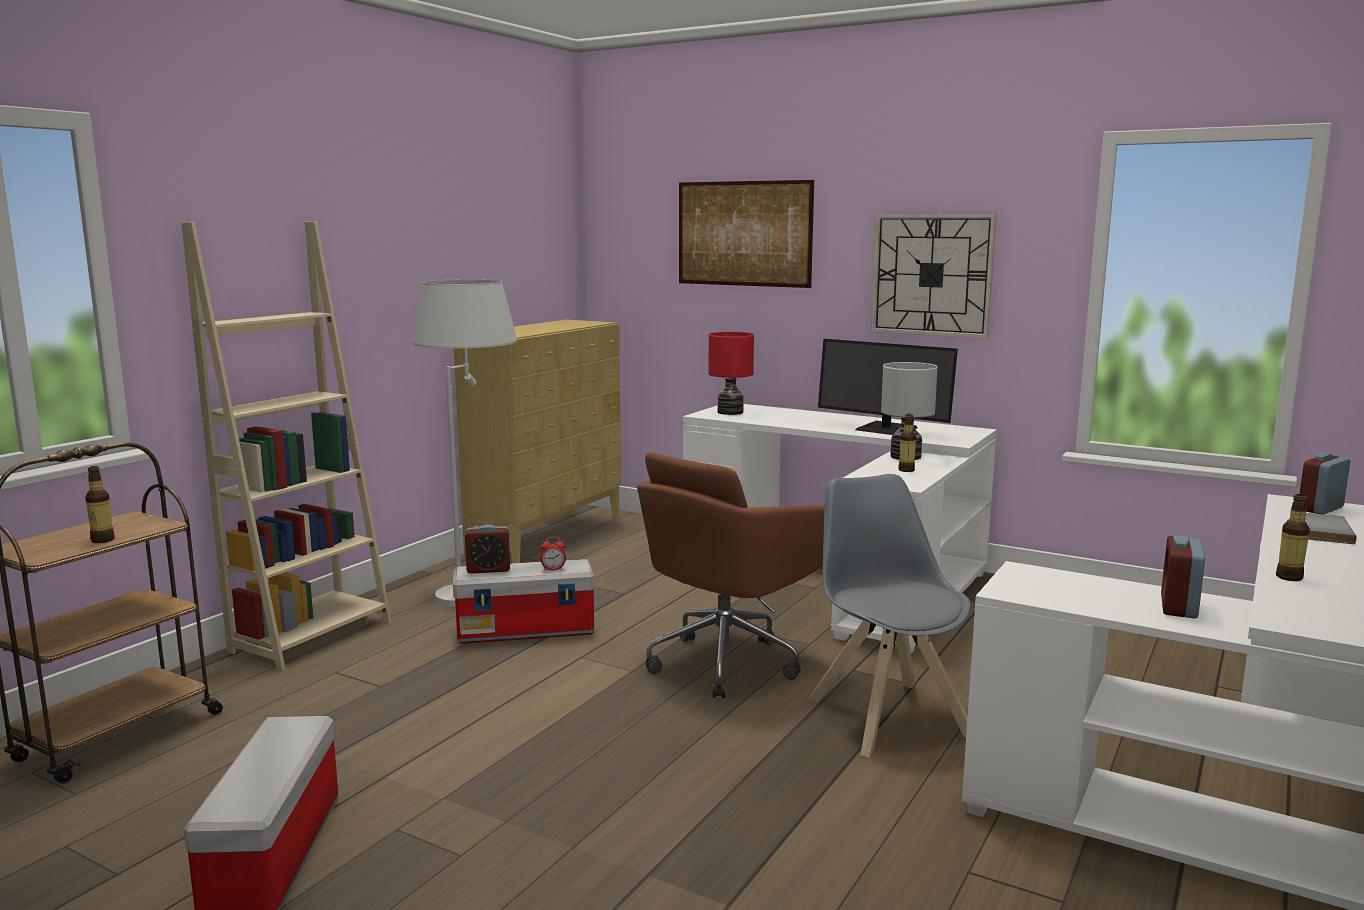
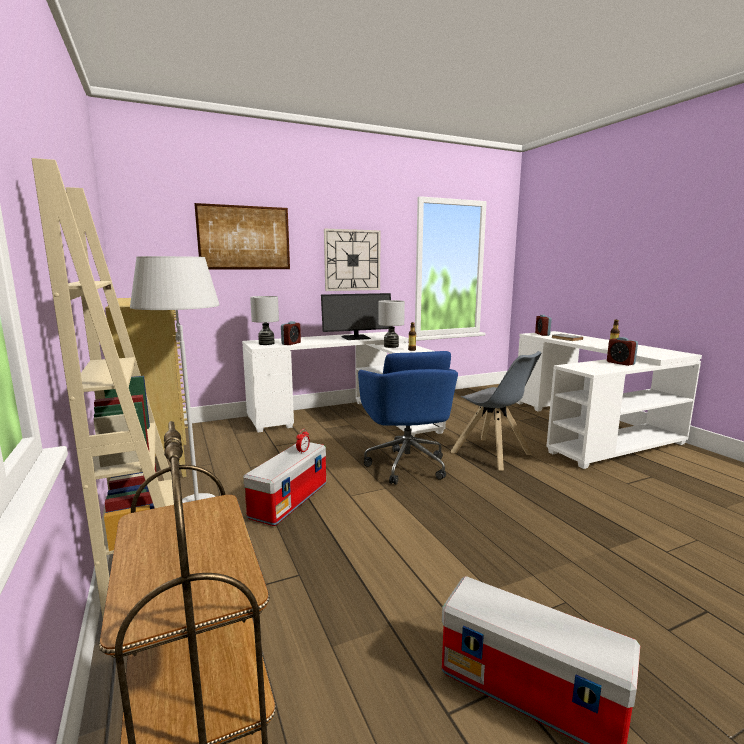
camera: 55 degrees left, 0 degrees up
(103, 540) = (221, 543): bottle -> none
(488, 569) = (270, 467): alarm clock -> alarm clock (291, 343)
(728, 662) = (405, 465): brown office chair -> blue office chair
(730, 412) = (266, 343): red table lamp -> grey table lamp
(887, 715) = (493, 454): grey chair -> grey chair turned 150 degrees counterclockwise

